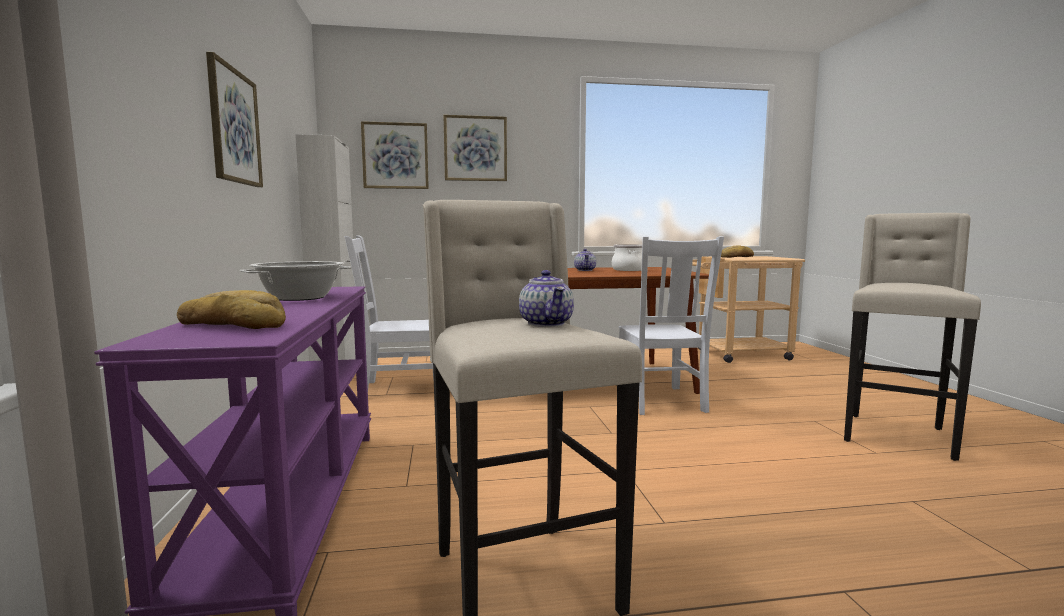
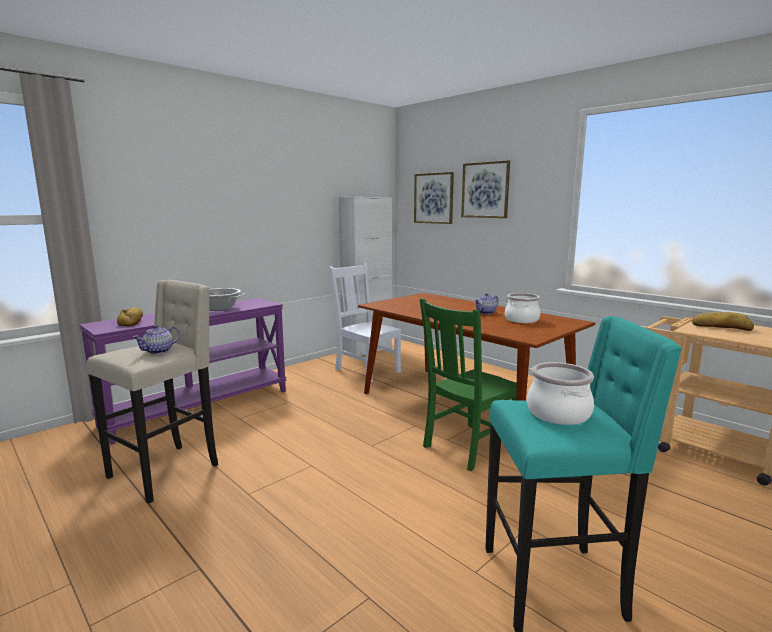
camera: 55 degrees right, 5 degrees up
(234, 127) = (253, 210): picture -> none
(661, 401) = (468, 446): white chair -> green chair
(896, 434) = (555, 584): beige stool -> turquoise stool
(907, 284) = (559, 413): none -> cooking pot

